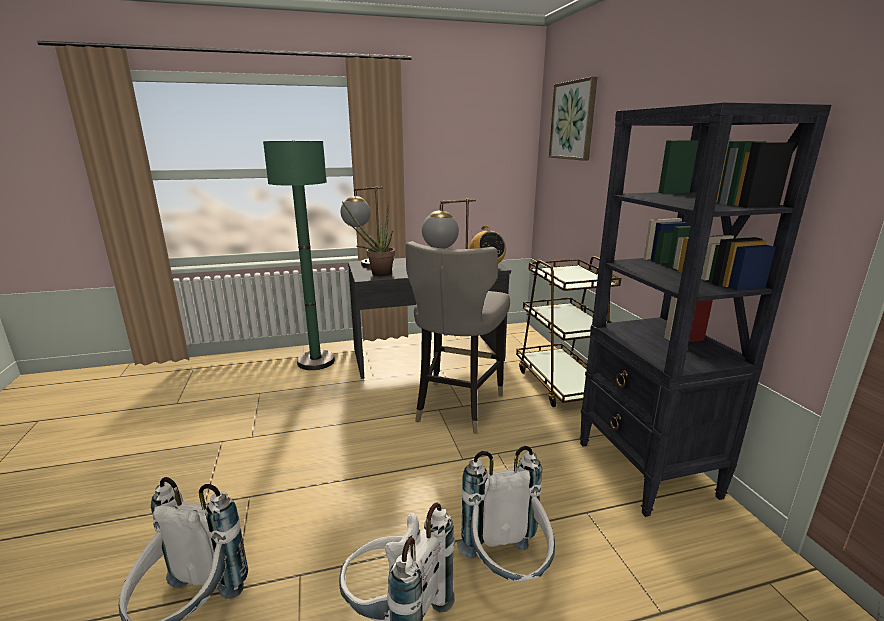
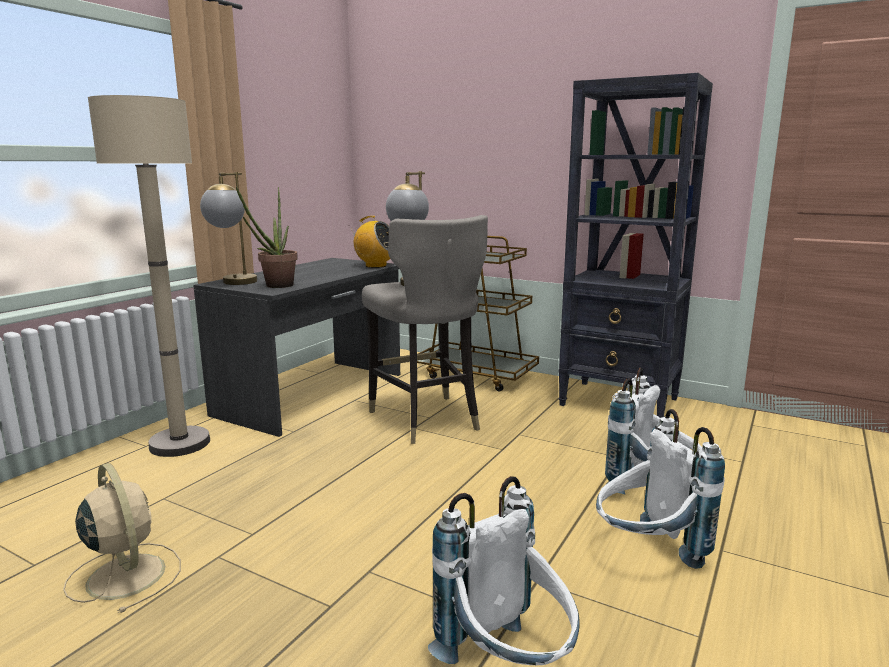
camera: 45 degrees left, 5 degrees down
(186, 428) = (125, 574): none -> beige fan
(316, 361) = (180, 443): green floor lamp -> beige floor lamp
(573, 120) = (416, 101): picture -> none

